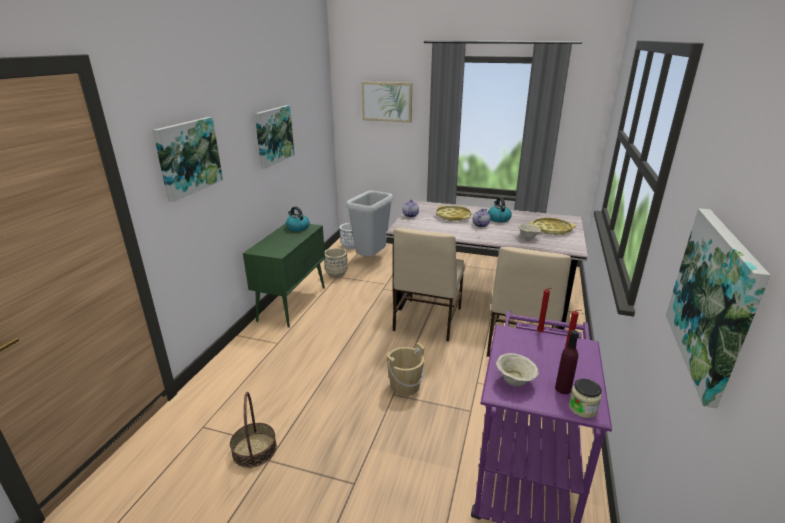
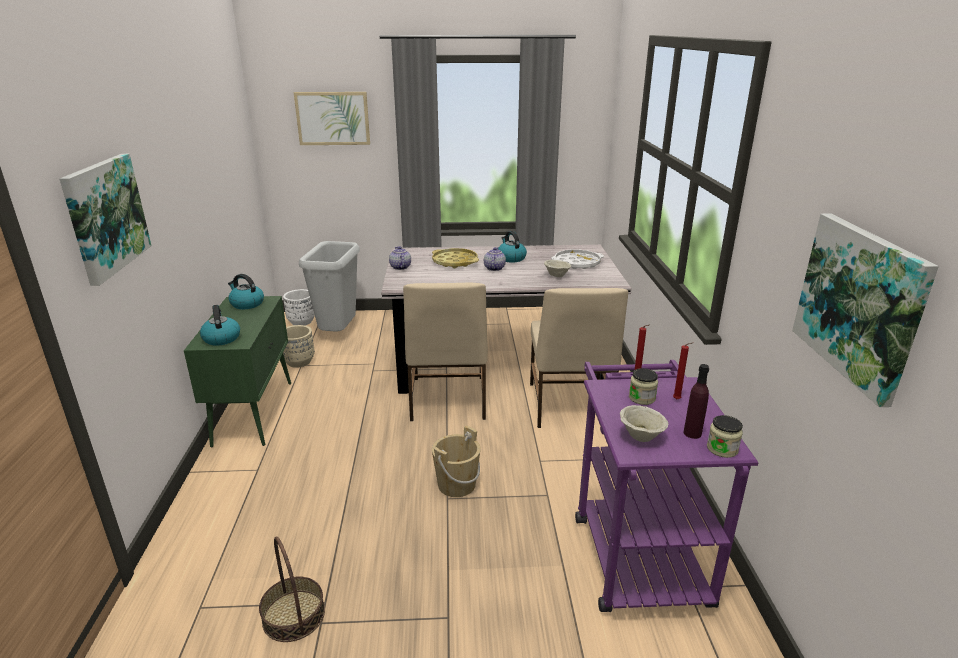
camera: 20 degrees left, 0 degrees up
(269, 248) = (221, 338): none -> kettle
(273, 135) = (196, 175): picture -> none
(535, 349) = (642, 398): none -> jar
(551, 229) = (577, 263): yellow tray -> white tray

